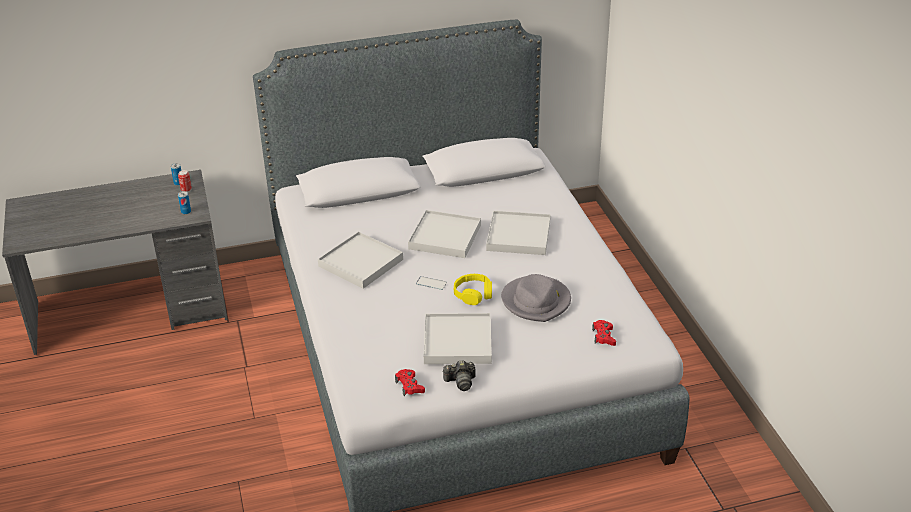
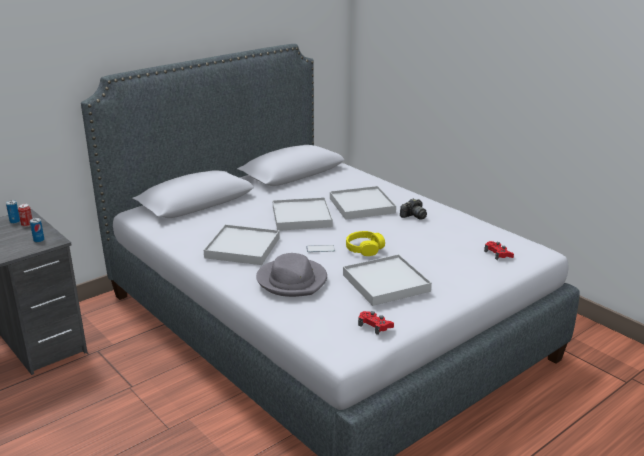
camera: 25 degrees left, 10 degrees down
(460, 382) = (416, 312): camera -> camera (414, 216)
(536, 301) = (420, 243): grey hat -> grey hat (292, 280)

